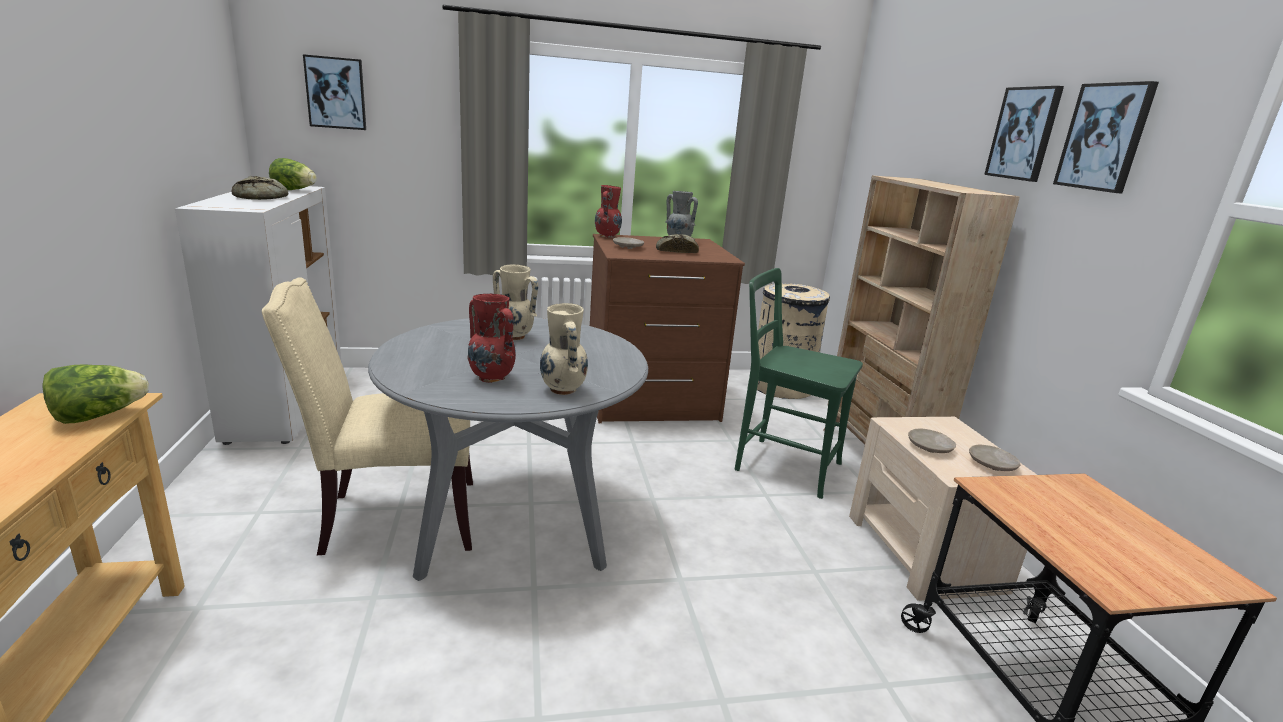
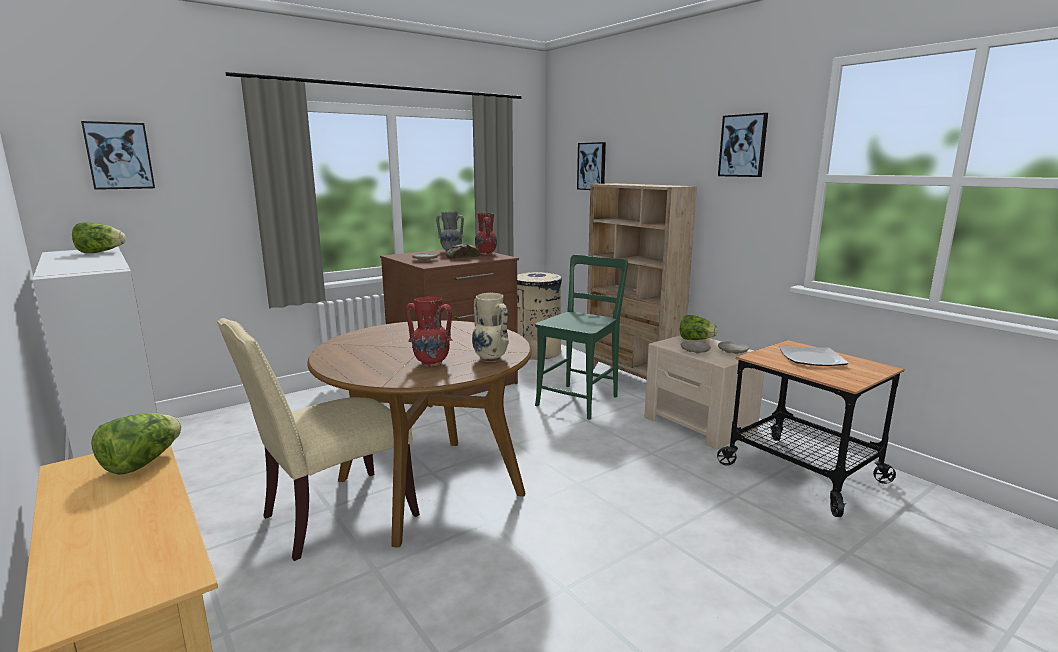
camera: 25 degrees left, 5 degrees down
(263, 197) = (90, 261): bread -> none
(512, 519) = (429, 486): grey dining table -> brown dining table
(514, 337) = (403, 337): beige vase -> none
(607, 236) = (395, 255): red vase -> red vase (486, 254)
(782, 464) = (580, 399): green chair -> green chair turned 120 degrees clockwise
(950, 430) = (695, 340): none -> lettuce
(1024, 133) = (689, 147): picture -> picture (592, 166)
(1090, 519) = (811, 358): none -> plate

